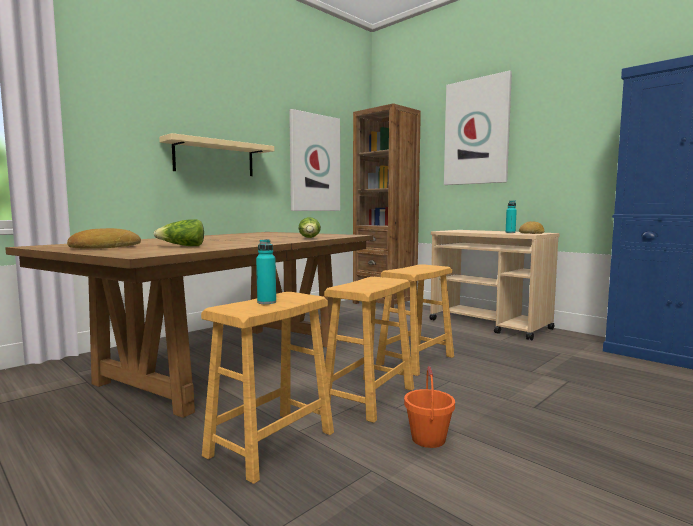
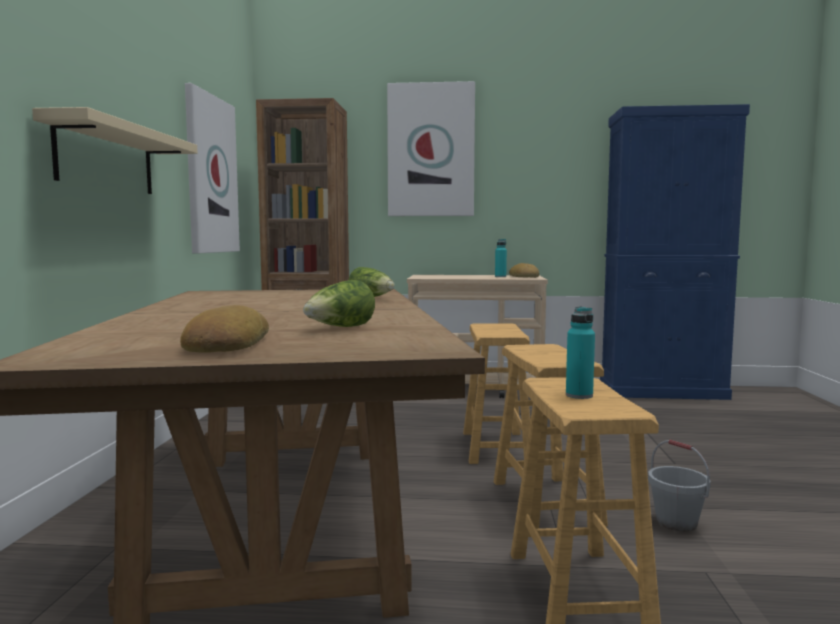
camera: 40 degrees left, 0 degrees up
(429, 439) = (677, 522): orange bucket -> grey bucket

